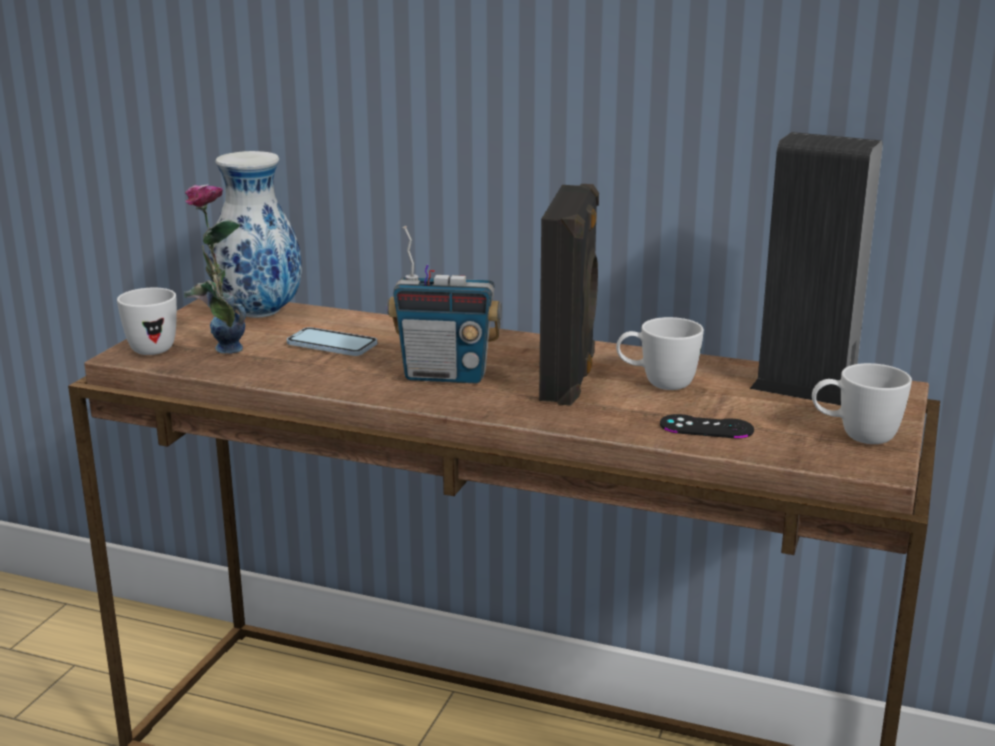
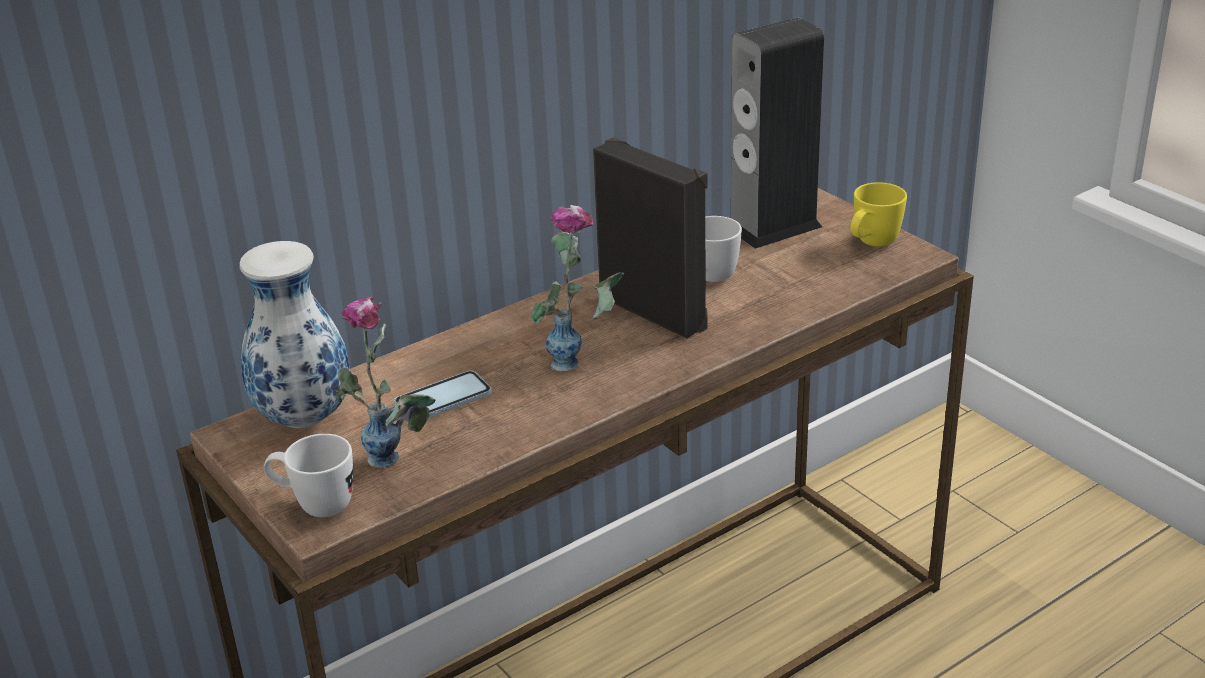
camera: 55 degrees left, 10 degrees up
(446, 375) = (584, 363): radio -> vase
(706, 427) = (802, 290): black game controller -> none
(855, 437) = (871, 244): white mug -> yellow mug

